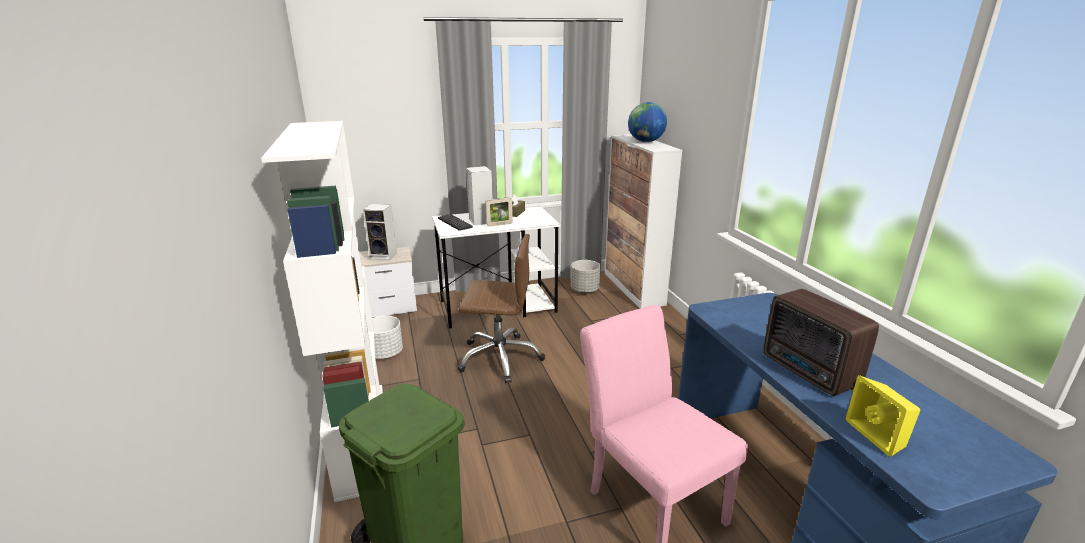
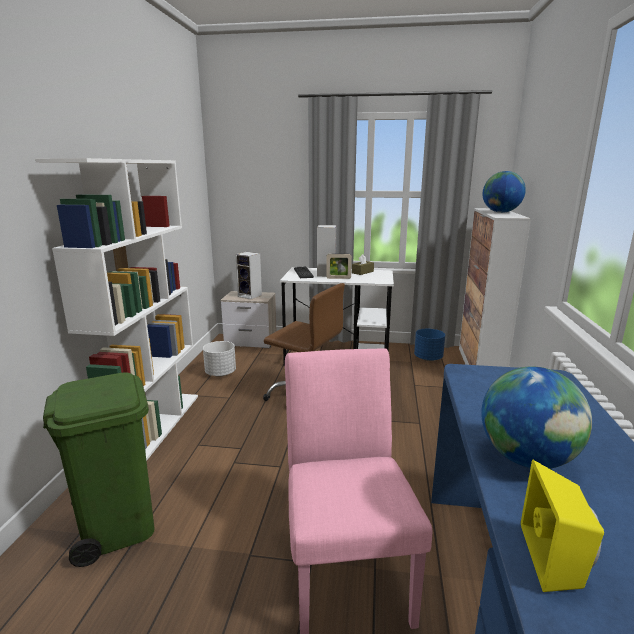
camera: 25 degrees right, 5 degrees down
(584, 290) = (428, 358): grey planter -> blue planter
(810, 372) = (526, 458): radio -> globe

